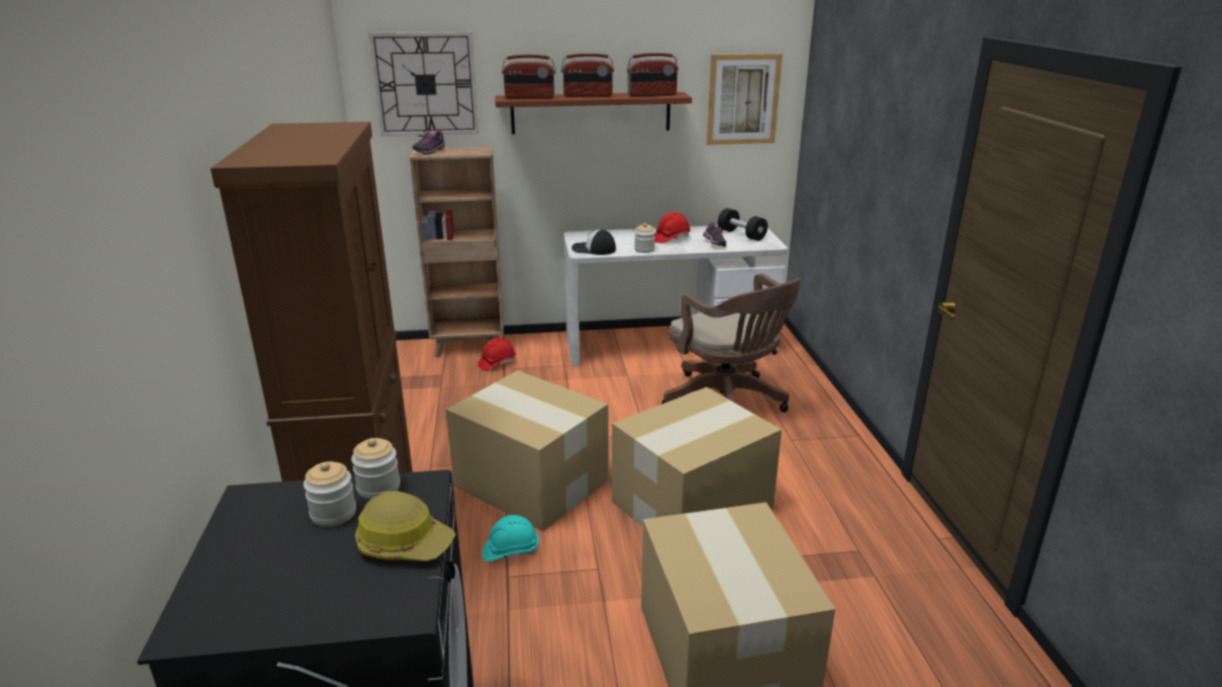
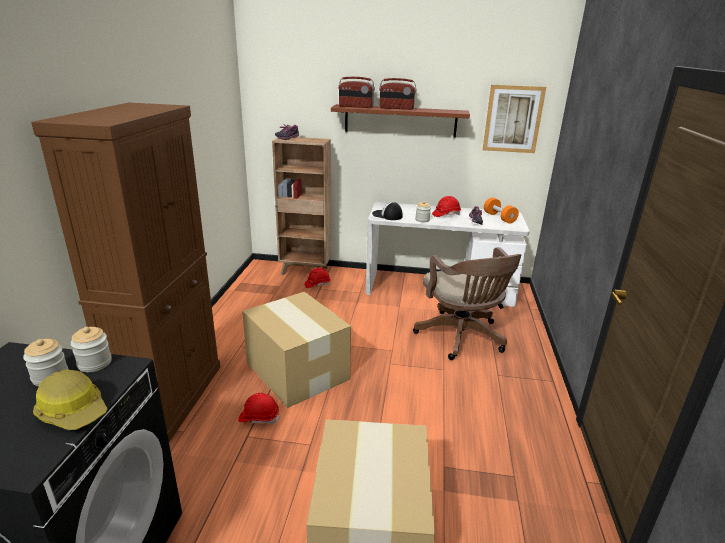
camera: 15 degrees right, 0 degrees up
(425, 84) = (291, 93): wall clock -> none
(510, 550) = (259, 417): turquoise hard hat -> red hard hat
(652, 95) = (442, 111): radio -> none
(694, 504) = (402, 410): cardboard box -> none
(741, 235) = (499, 218): black dumbbell -> orange dumbbell

